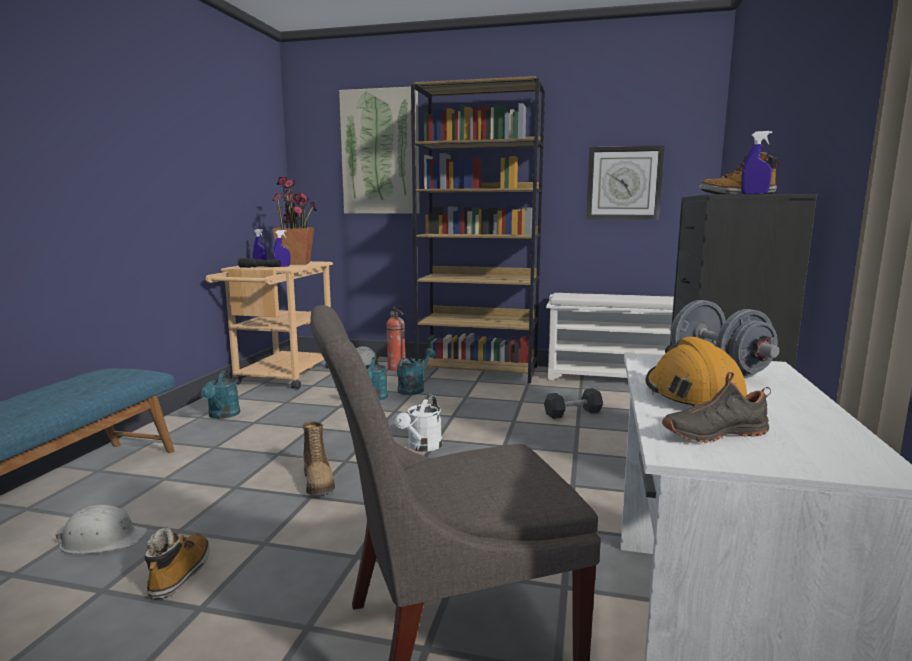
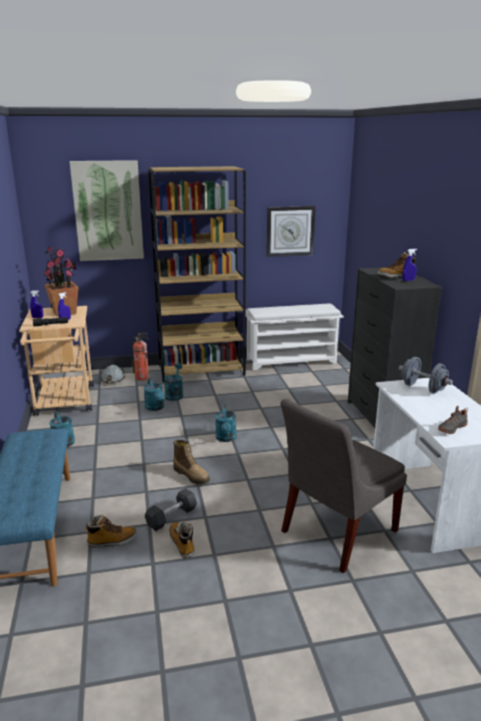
camera: 25 degrees left, 10 degrees up
(103, 540) = (112, 541): white hard hat -> boot
(422, 447) = (226, 438): white watering can -> turquoise watering can
(573, 413) = (289, 395): grey dumbbell -> grey dumbbell (171, 517)
(692, 395) = (428, 408): orange hard hat -> none

